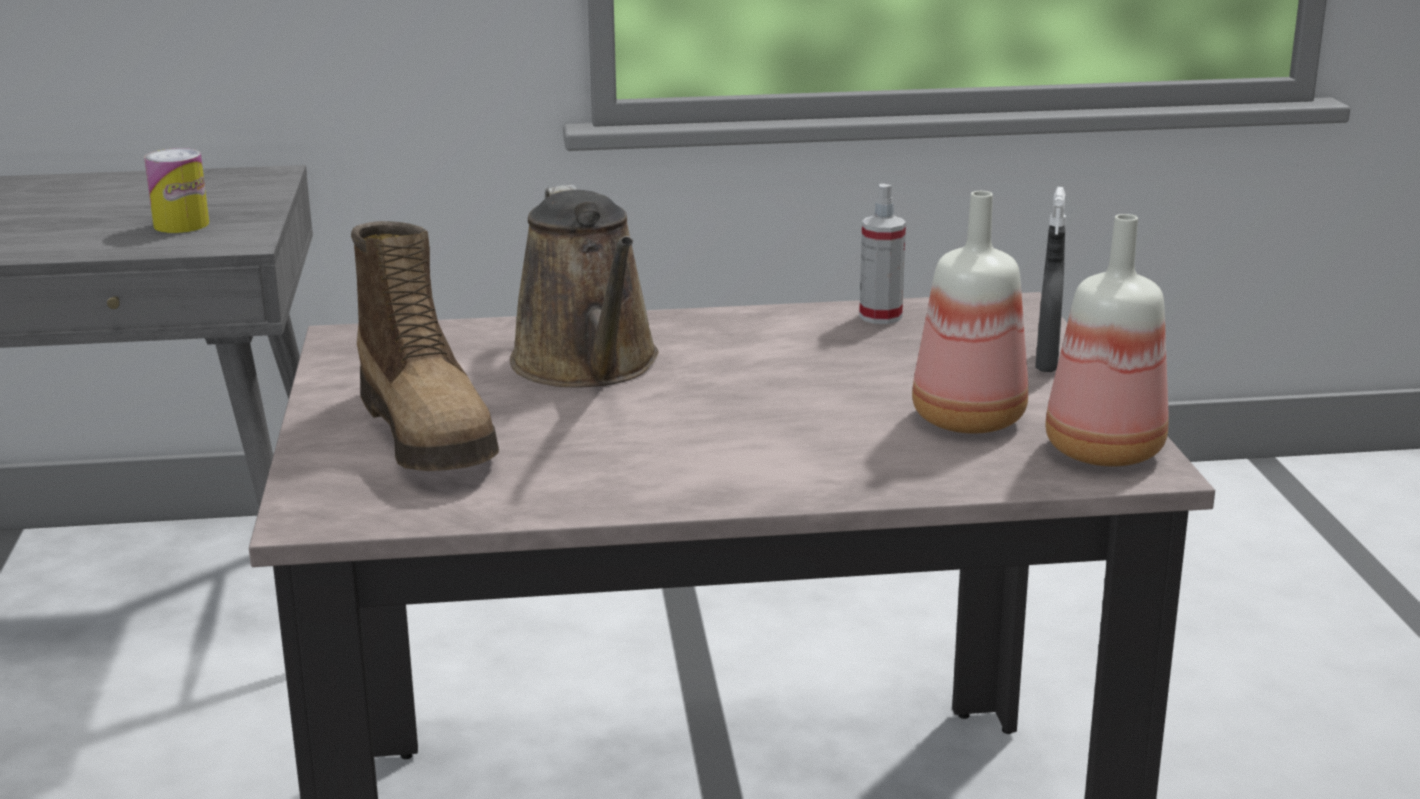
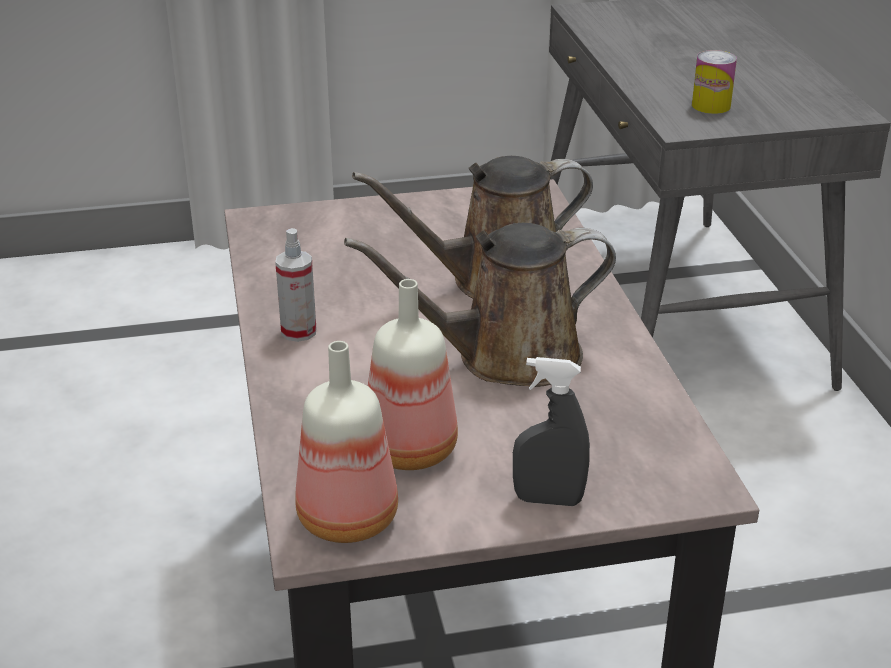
camera: 85 degrees right, 10 degrees up
(429, 433) = (372, 238): boot -> none
(774, 368) = (506, 357): none -> brown watering can
(880, 316) = (645, 408): spray bottle -> spray bottle (298, 331)

